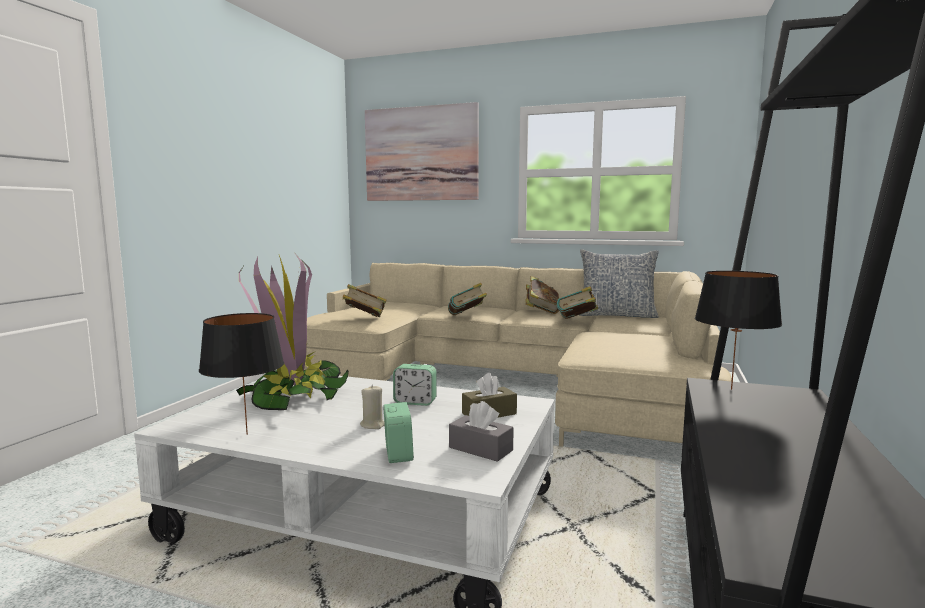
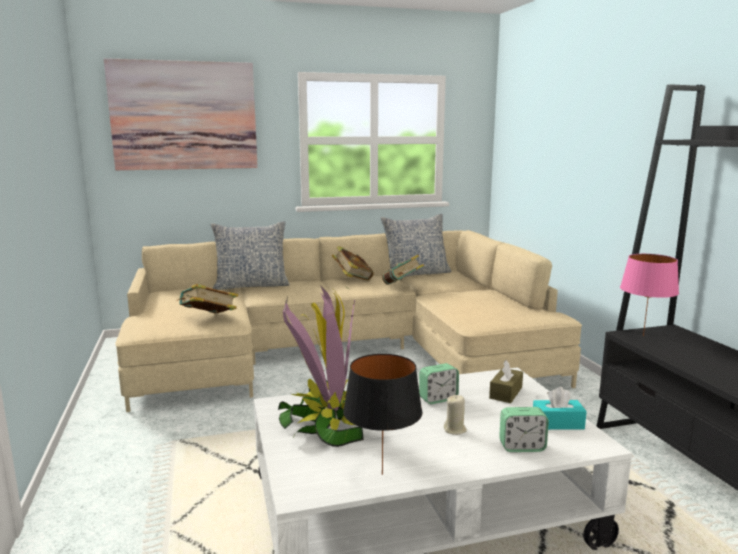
camera: 35 degrees left, 5 degrees up
(398, 454) = (522, 447): alarm clock -> alarm clock turned 135 degrees clockwise
(446, 306) = (251, 285): none -> pillow
(467, 317) = (302, 297): book -> none
(480, 449) = (557, 423): grey tissue box -> turquoise tissue box
(732, 389) = (644, 336): black table lamp -> pink table lamp

